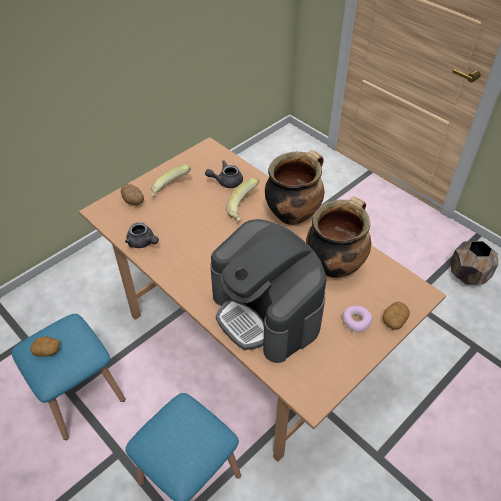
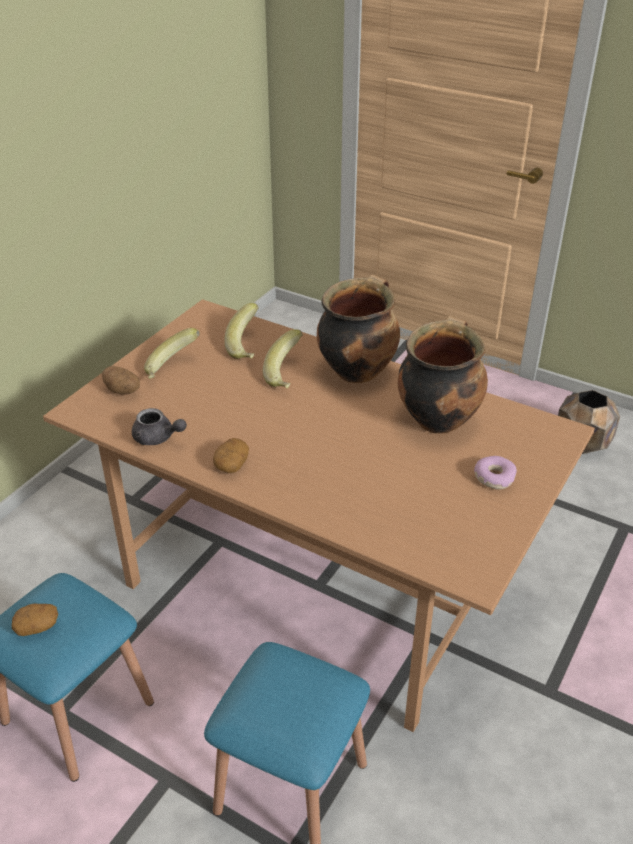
camera: 15 degrees left, 10 degrees down
(226, 181) = (248, 347): grey teapot -> banana
(266, 312) = (370, 489): coffee machine -> none
(394, 320) = (542, 467): potato -> potato (231, 464)

